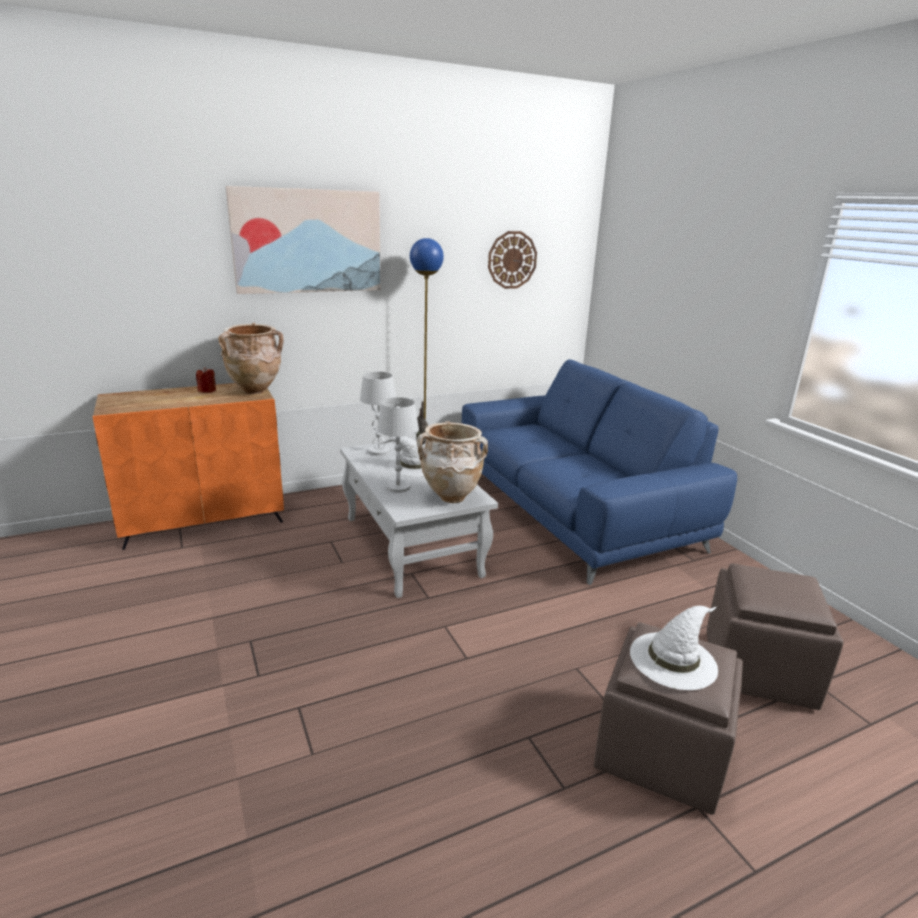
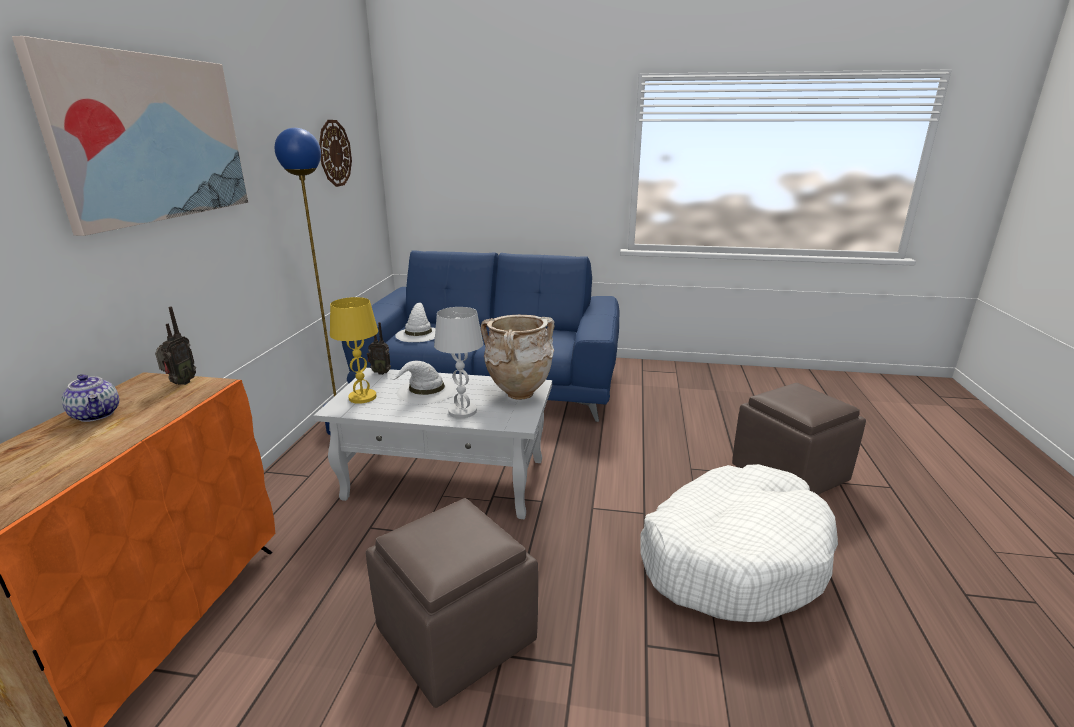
camera: 55 degrees left, 0 degrees up
(207, 390) = (97, 414): red candle -> teapot
(255, 391) = (180, 383): beige vase -> radio
(378, 451) = (362, 397): white table lamp -> yellow table lamp
(451, 734) = (732, 557): none -> white dog bed
(673, 659) = (804, 400): white hat -> white hat (418, 334)
(756, 668) = (732, 408): brown ottoman -> brown ottoman (454, 636)

